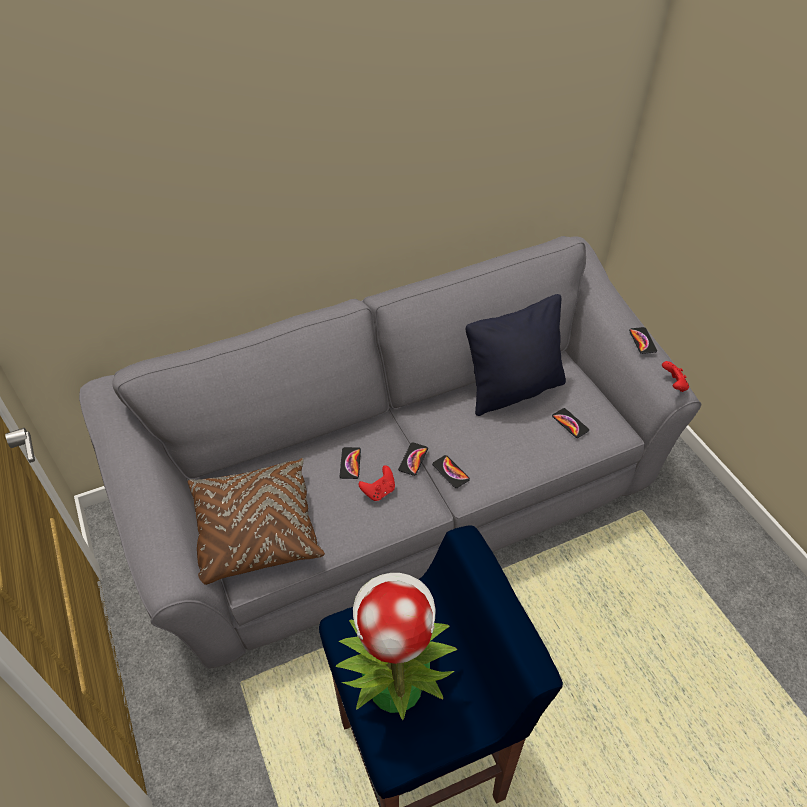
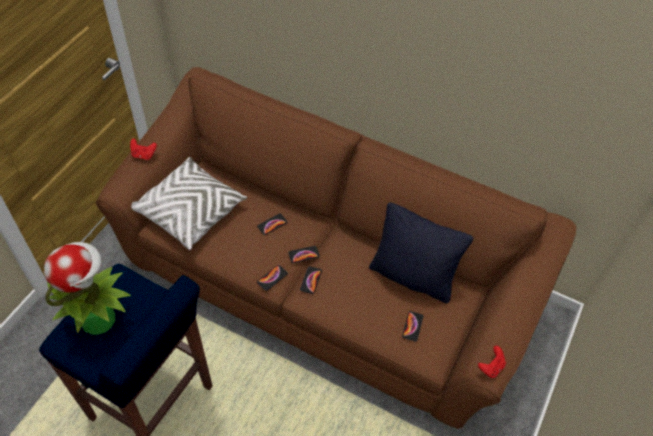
camera: 50 degrees right, 5 degrees up
(255, 530) = (190, 211): brown pillow -> white pillow
(379, 491) = (264, 251): red game controller -> red game controller (143, 155)
(403, 492) = (323, 280): grey sofa -> brown sofa
(642, 341) = (514, 324): phone -> phone (272, 278)

